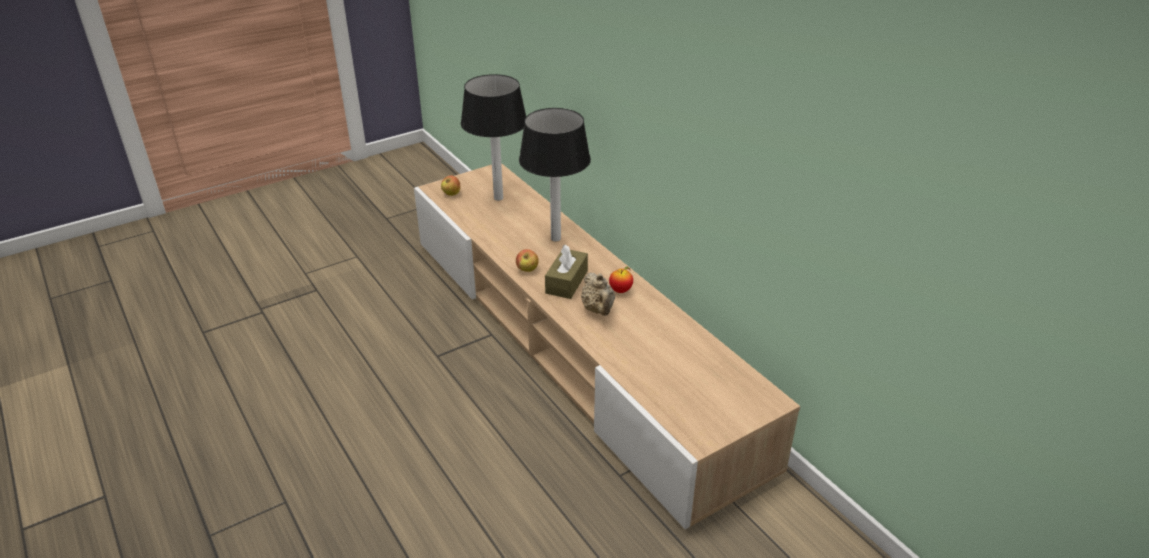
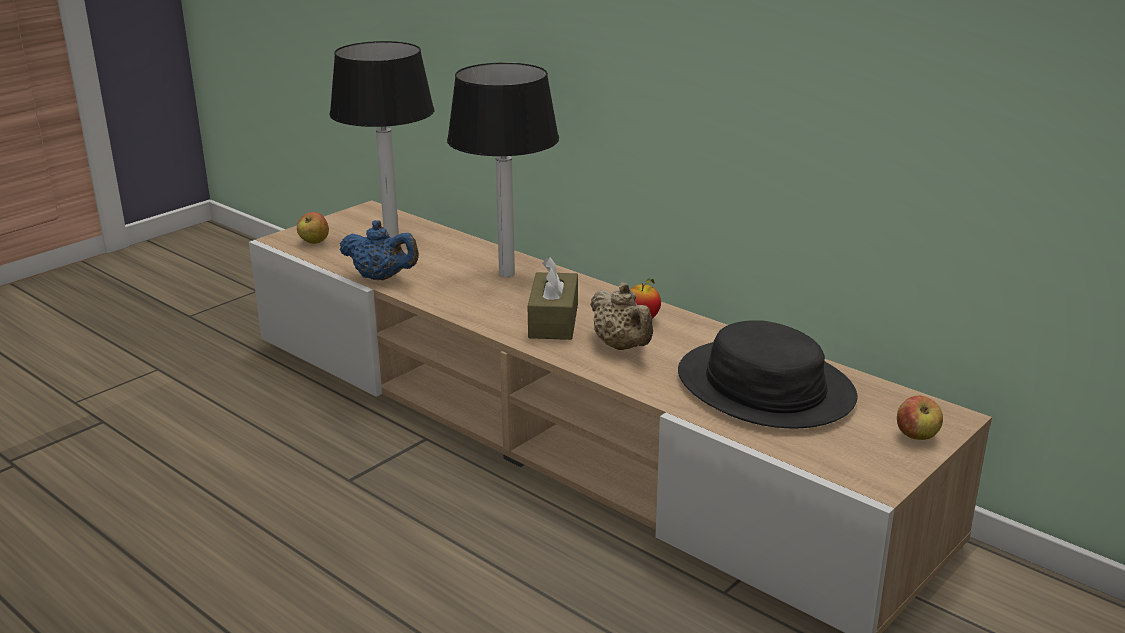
camera: 15 degrees left, 10 degrees down
(479, 230) = (381, 278): none -> blue teapot
(527, 269) = (483, 314): apple -> apple (917, 436)
(669, 357) = (764, 387): none -> black hat

